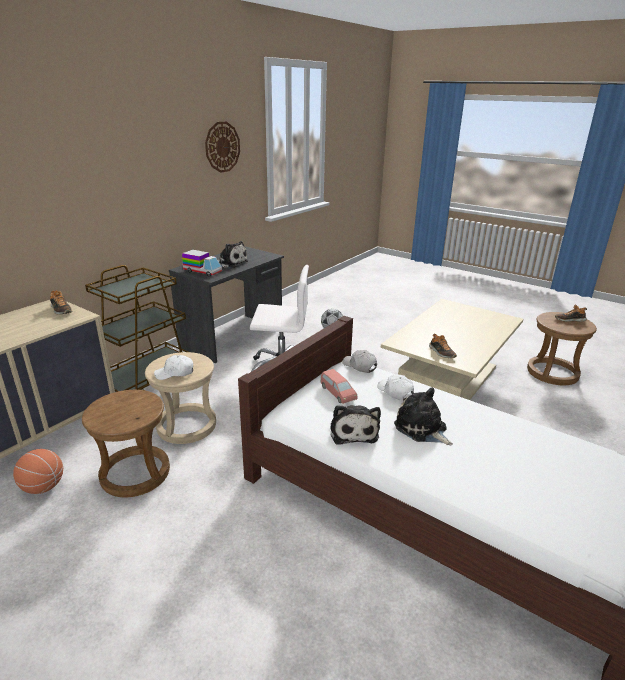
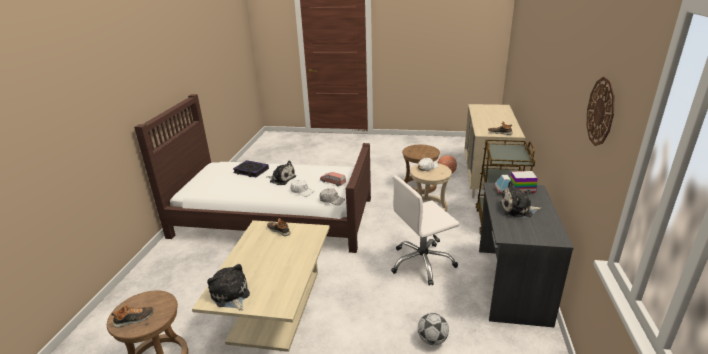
camera: 155 degrees right, 0 degrees up
(353, 431) = (313, 170): plush toy -> plush toy (231, 295)
(486, 476) = (251, 171): none -> book

